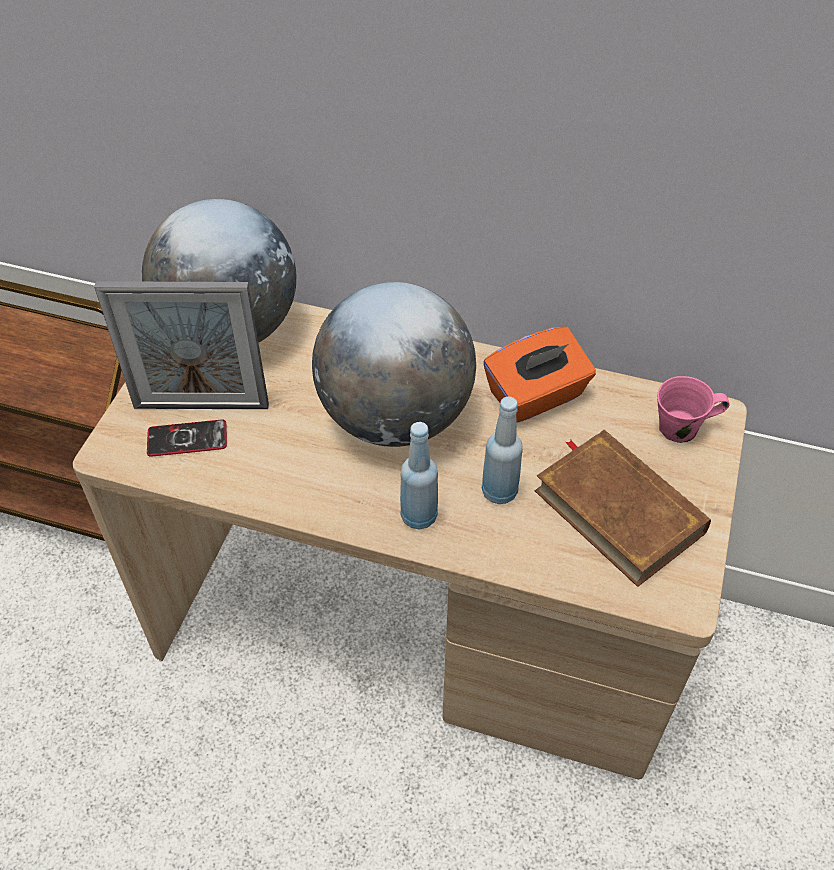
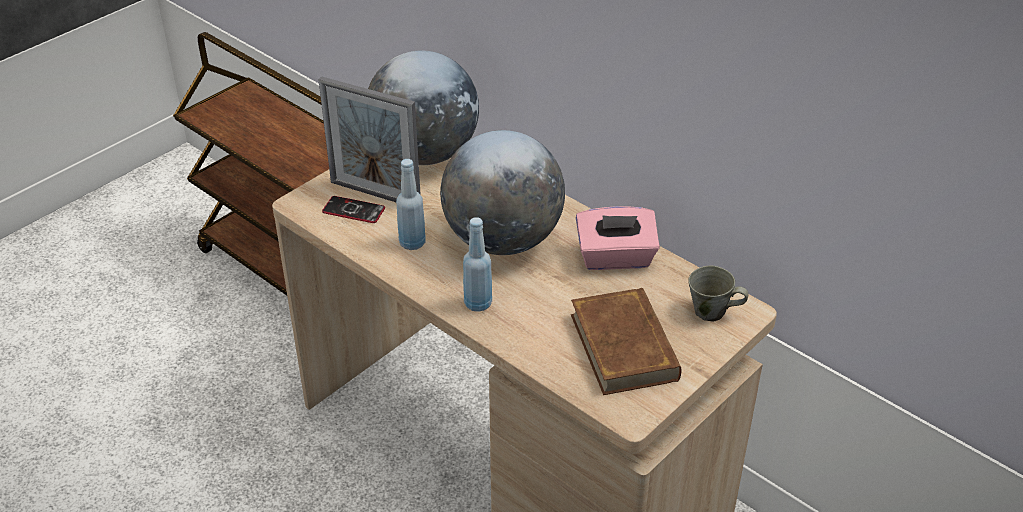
camera: 25 degrees right, 10 degrees down
(499, 492) = (545, 307): blue bottle -> blue bottle (412, 243)
(536, 396) = (615, 258): orange tissue box -> pink tissue box
(681, 429) = (711, 312): pink mug -> grey mug

